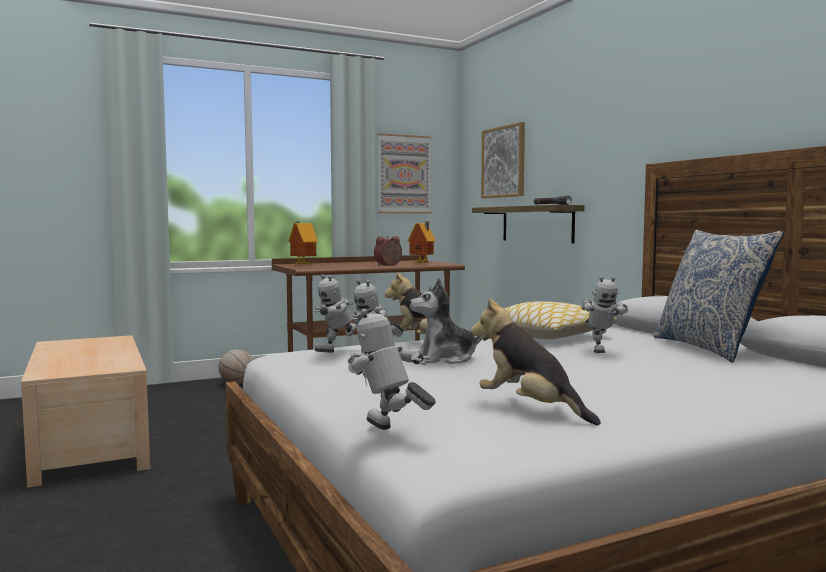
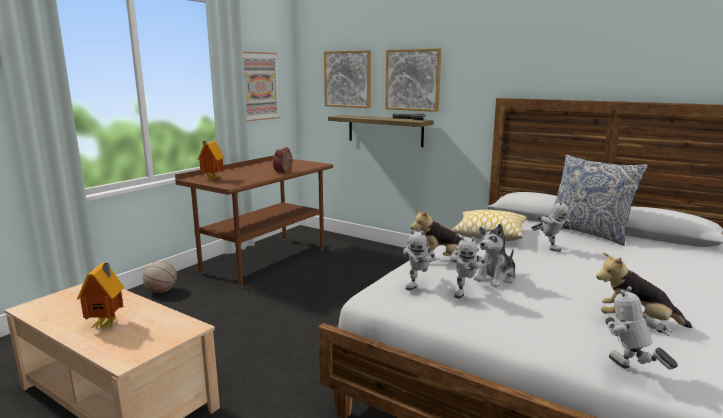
camera: 30 degrees left, 10 degrees up
(389, 432) = (631, 372): toy robot -> toy robot turned 45 degrees clockwise
(422, 263) = (301, 166): toy house -> toy house (107, 324)
(564, 153) = (413, 80): none -> picture

